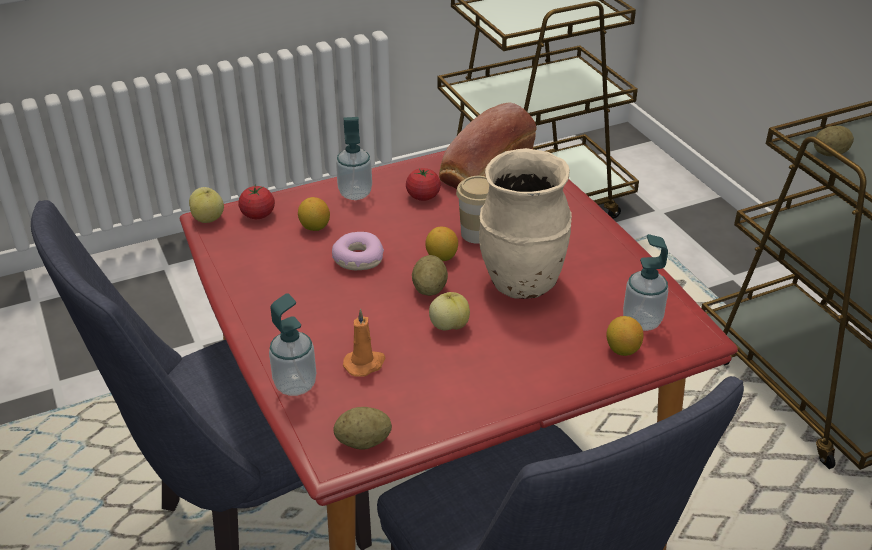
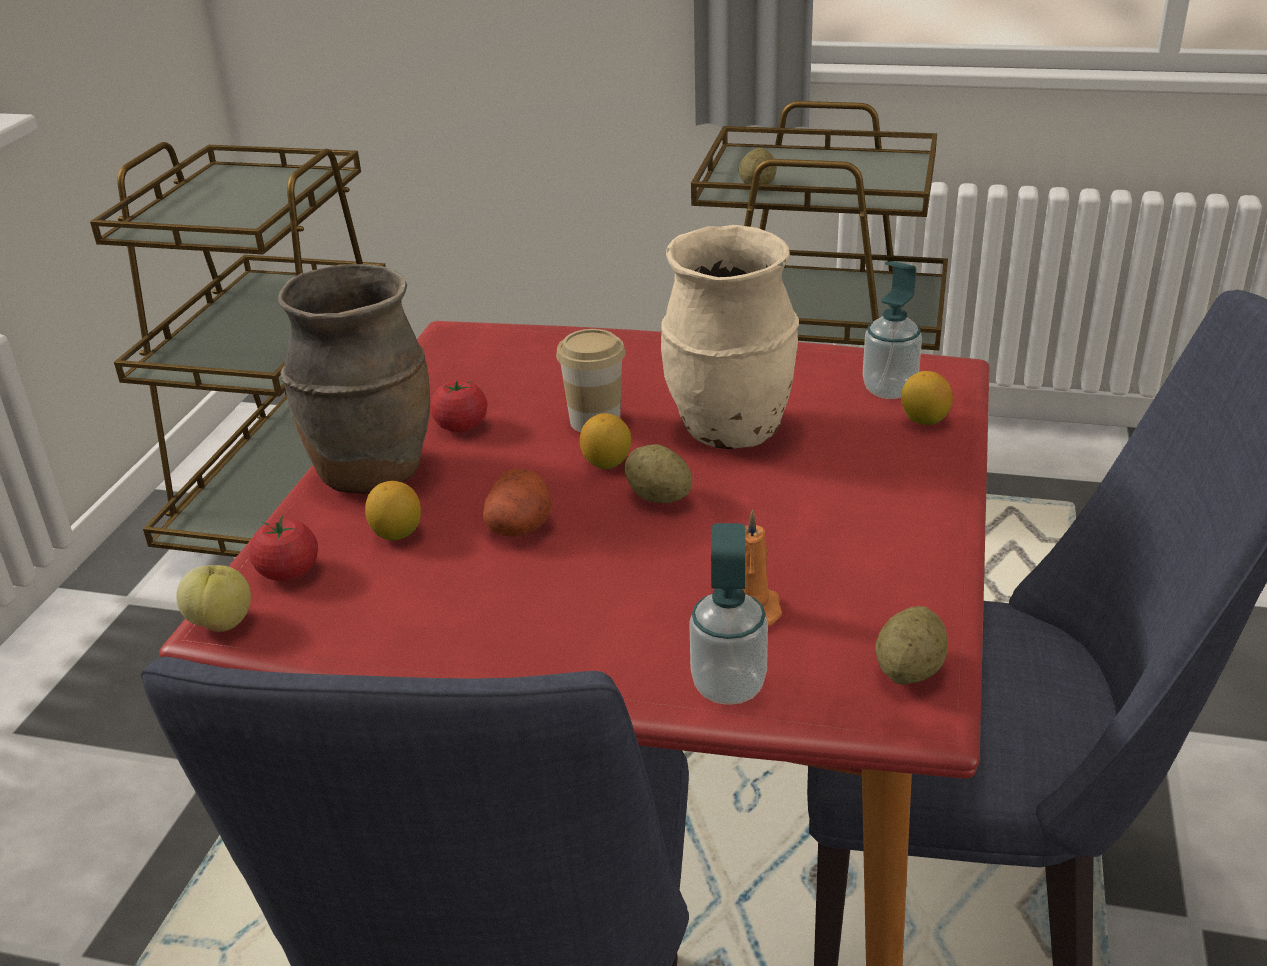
camera: 50 degrees left, 5 degrees down
(355, 193) = (372, 472): soap dispenser -> brown vase
(357, 259) = (519, 526): donut -> potato
(449, 326) = (750, 512): apple -> none
(484, 171) = (477, 367): bread -> none

